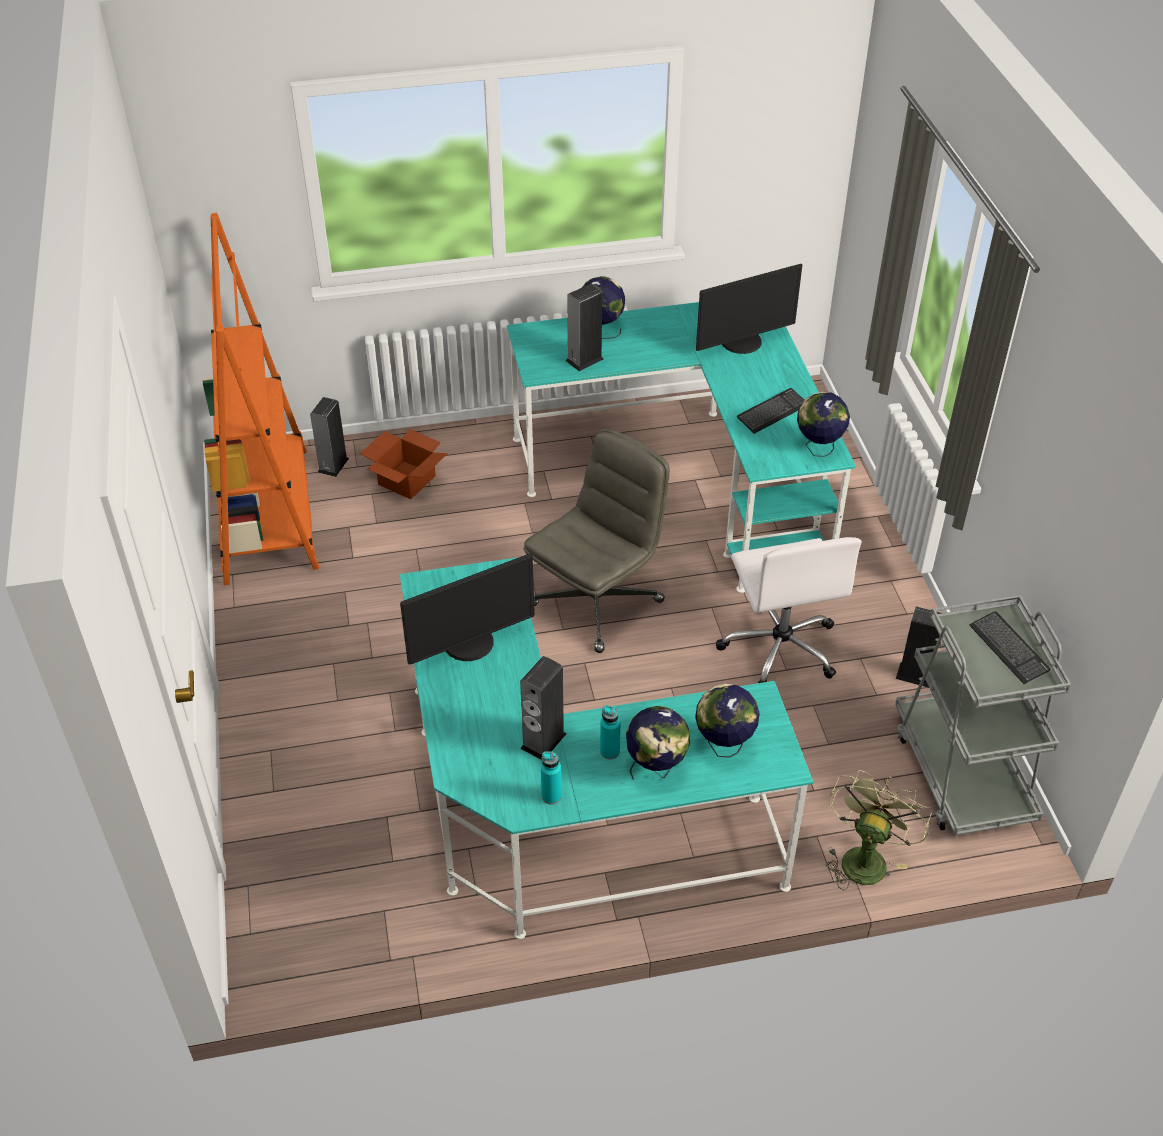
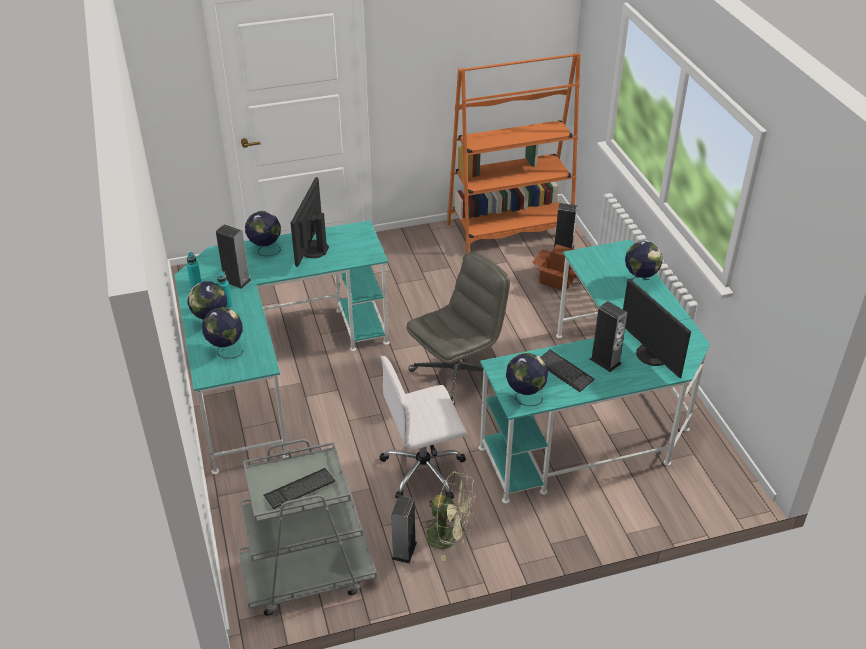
camera: 85 degrees right, 5 degrees down
(463, 705) = (265, 250): none -> globe
(470, 644) = (312, 249): monitor -> monitor turned 45 degrees clockwise
(584, 360) = (600, 276): speaker -> speaker (605, 361)
(596, 602) = (457, 374): grey office chair -> grey office chair turned 75 degrees counterclockwise
(865, 857) = (235, 513): green fan -> green fan (449, 538)

